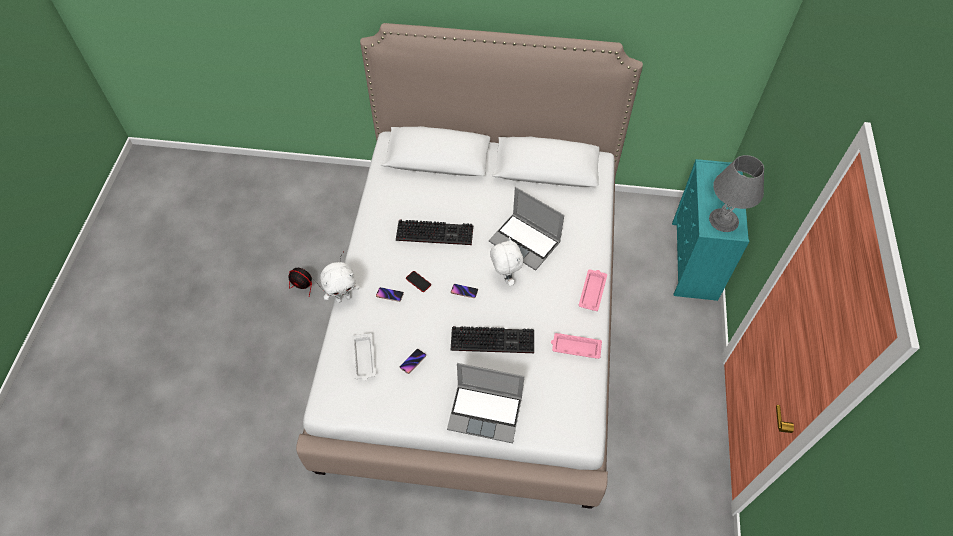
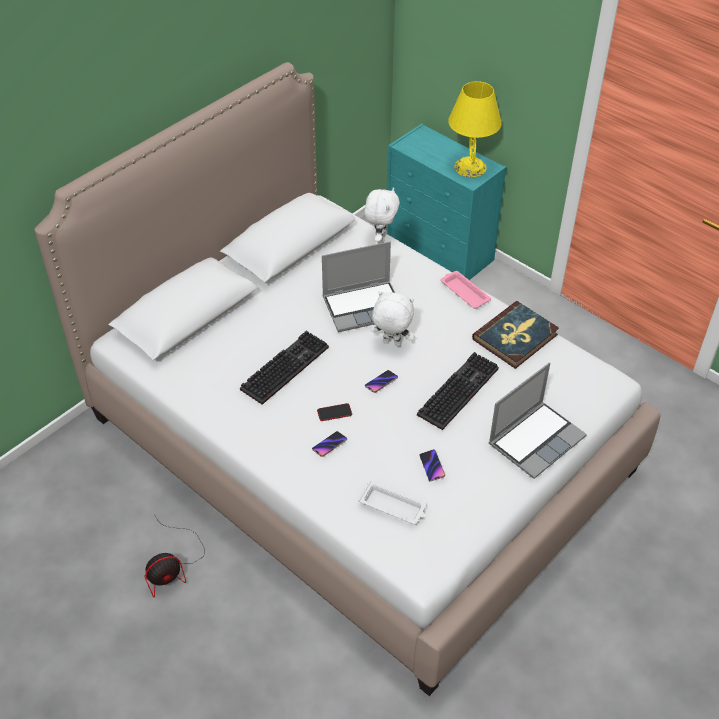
camera: 55 degrees left, 10 degrees down
(343, 297) = (294, 488): white plush toy -> white plush toy (380, 238)
(575, 347) = (515, 337): pink tray -> book
(723, 219) = (469, 167): grey table lamp -> yellow table lamp

